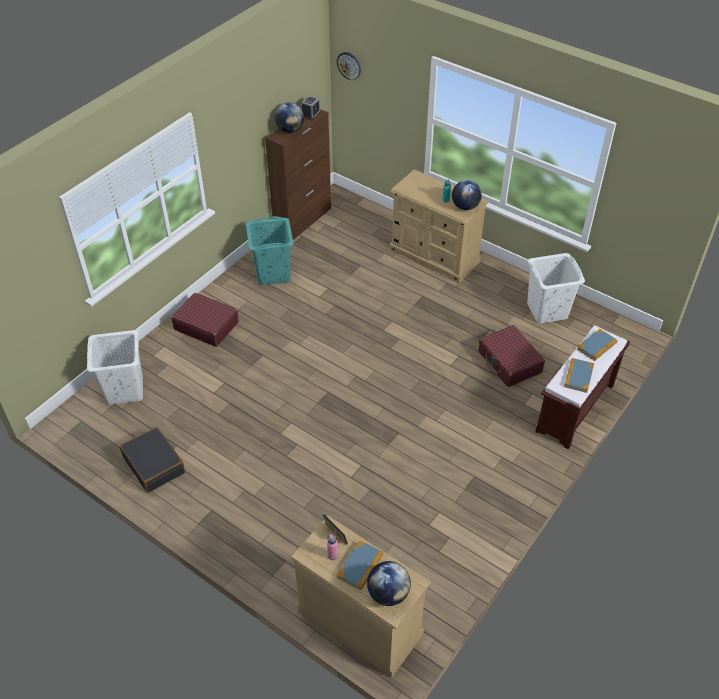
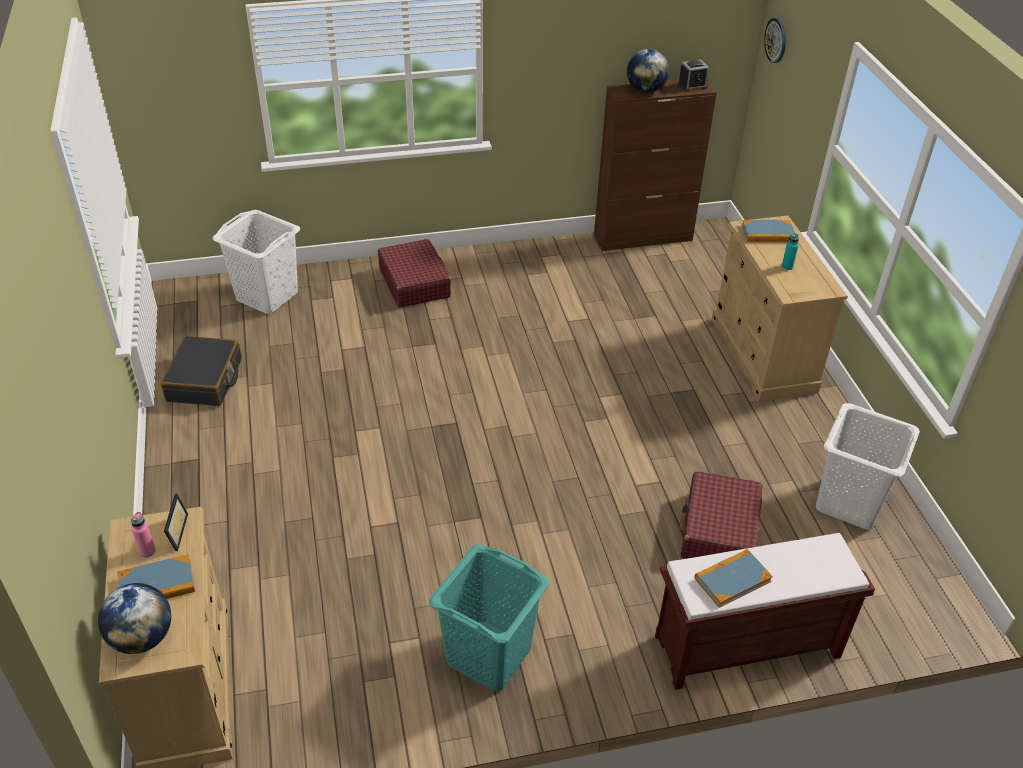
camera: 40 degrees right, 5 degrees down
(272, 273) = (544, 271): turquoise laundry basket -> turquoise laundry basket (488, 655)
(465, 206) = (805, 286): globe -> none
(597, 346) = (809, 560): book -> book (768, 233)

